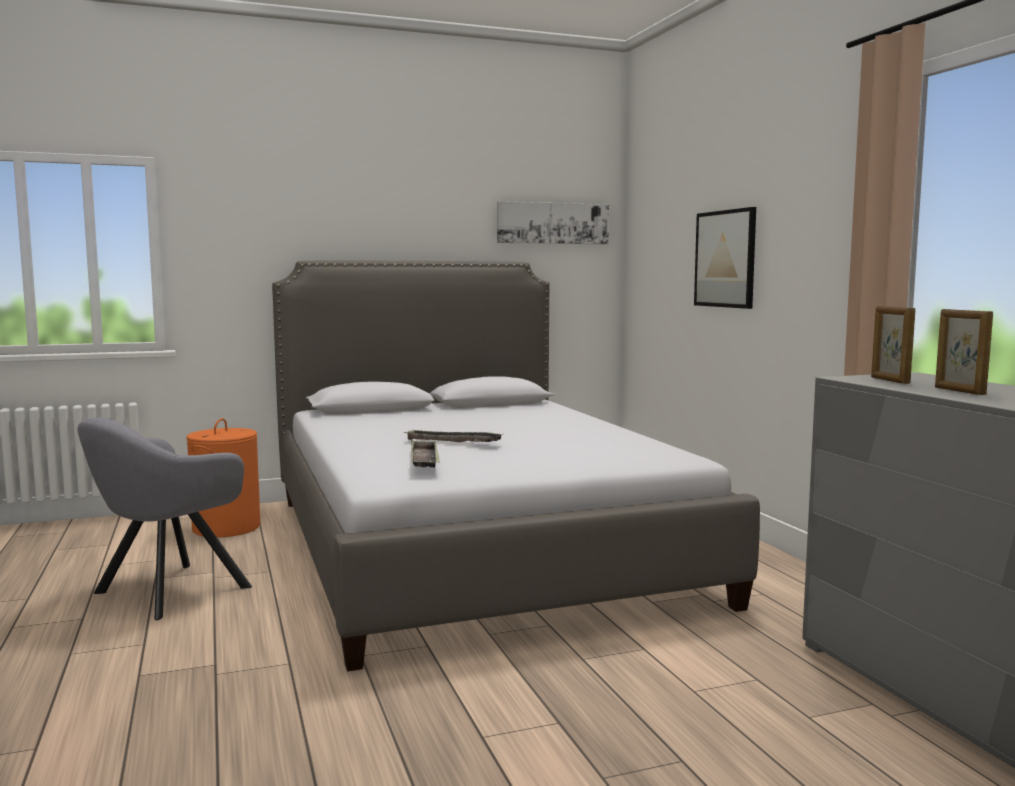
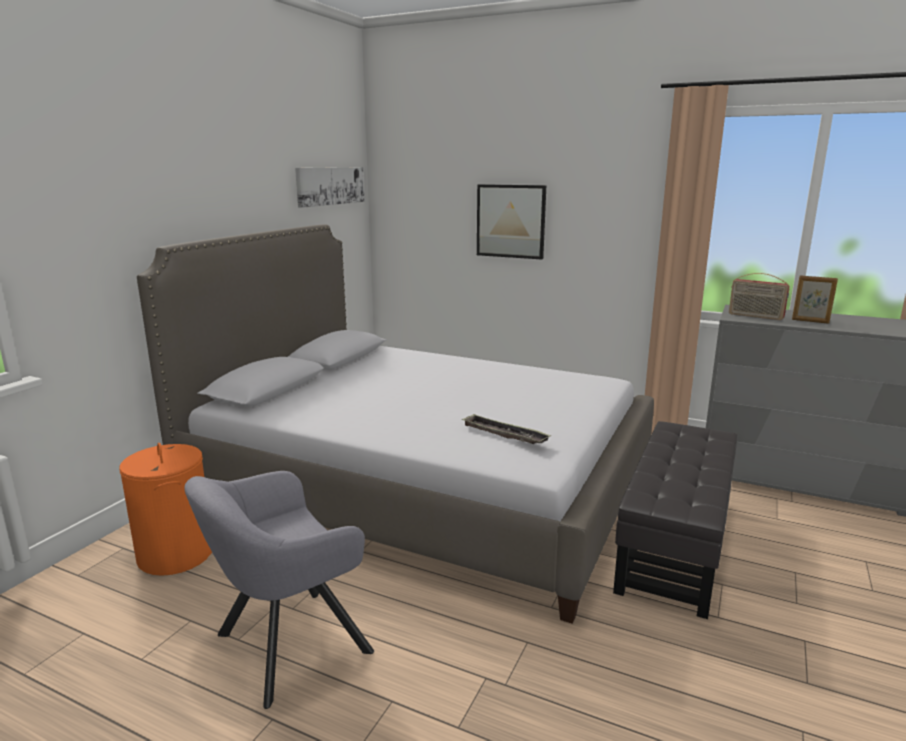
camera: 45 degrees left, 10 degrees up
(164, 592) = (285, 646): grey armchair -> grey armchair turned 60 degrees clockwise
(453, 441) = (455, 408): tray -> none
(599, 674) = (674, 543): none -> black ottoman
(889, 380) = (755, 316): picture frame -> radio

